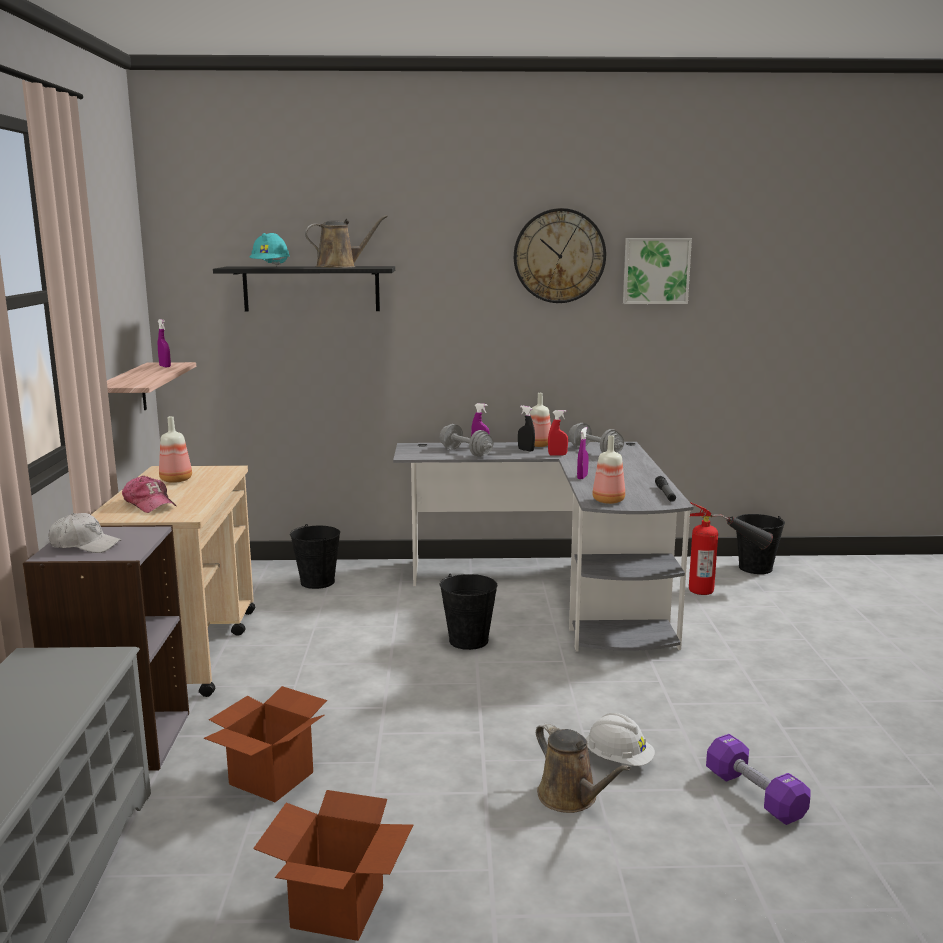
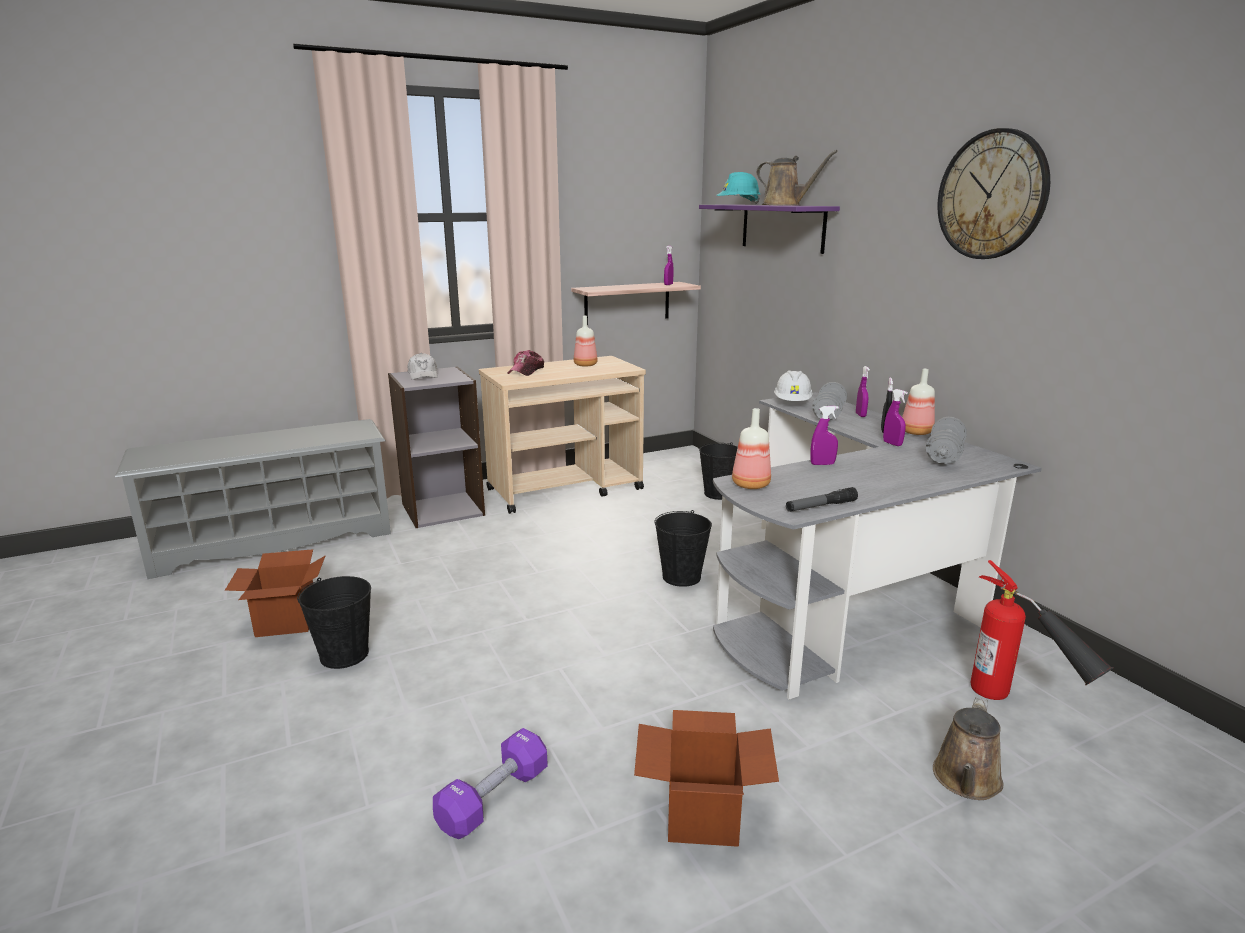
camera: 65 degrees right, 5 degrees up
(272, 778) = (421, 561): cardboard box -> cardboard box (702, 815)
(311, 288) = (782, 227): black shelf -> purple shelf
(557, 455) = (892, 444): red spray bottle -> purple spray bottle
(571, 798) = (443, 684): brown watering can -> brown watering can (966, 781)
(618, 760) = (518, 698): white hard hat -> white hard hat (792, 403)
(656, 271) = (1118, 219): picture -> none
(755, 568) = (1152, 728): black bucket -> black bucket (344, 654)

